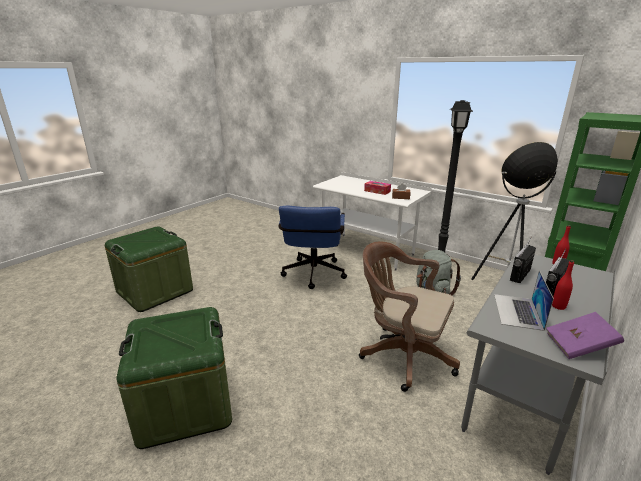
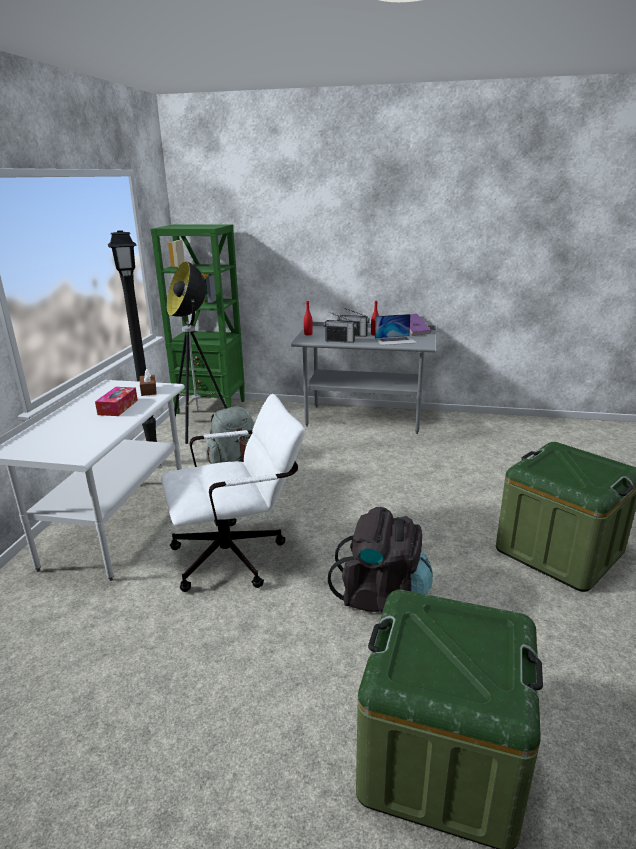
camera: 115 degrees left, 0 degrees up
(238, 306) = (382, 596): none -> black backpack
(313, 276) = (238, 555): blue office chair -> white office chair
(402, 355) = (362, 461): brown office chair -> none

